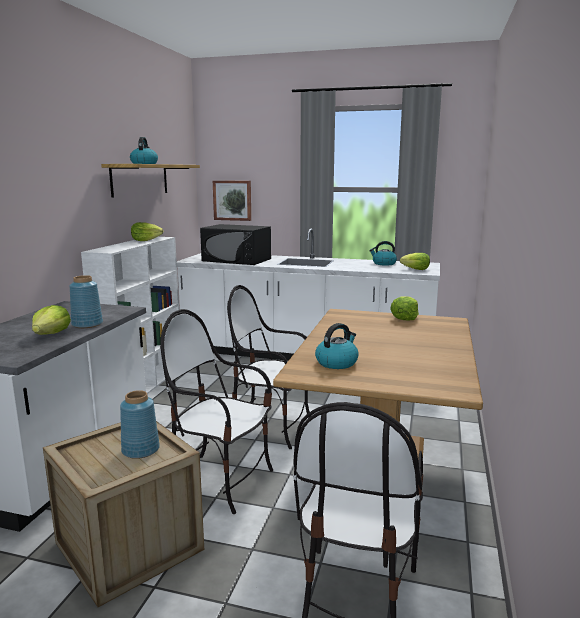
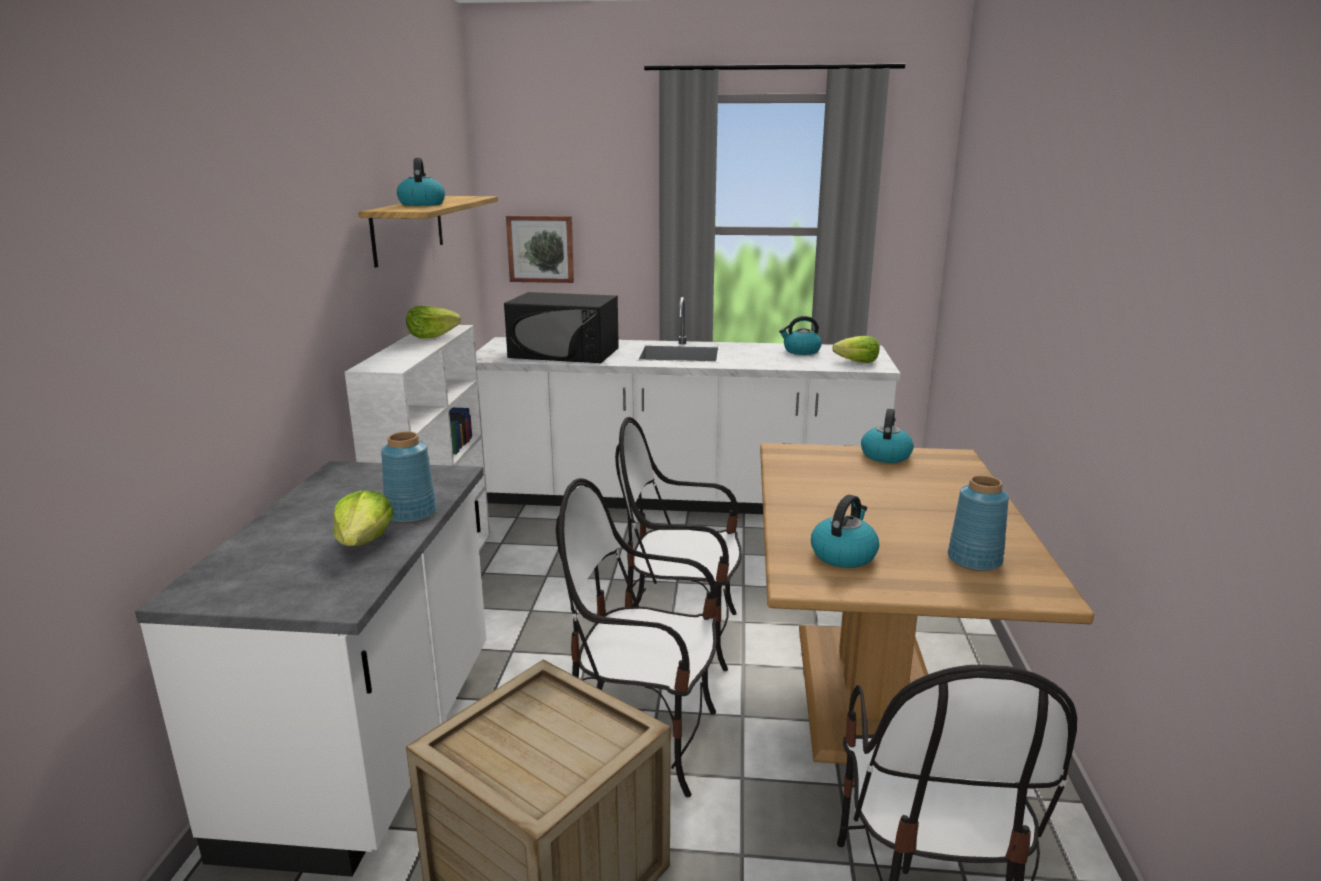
camera: 10 degrees left, 5 degrees up
(141, 450) = (572, 731): blue vase -> blue vase (975, 560)
(404, 318) = (885, 455): lettuce -> kettle

